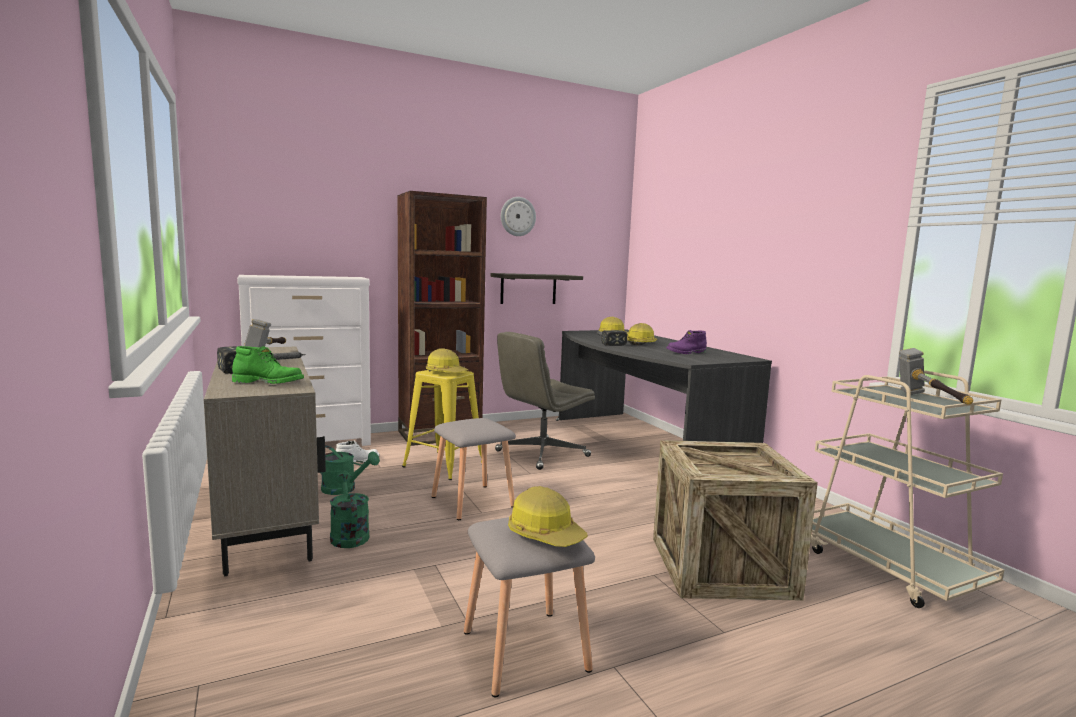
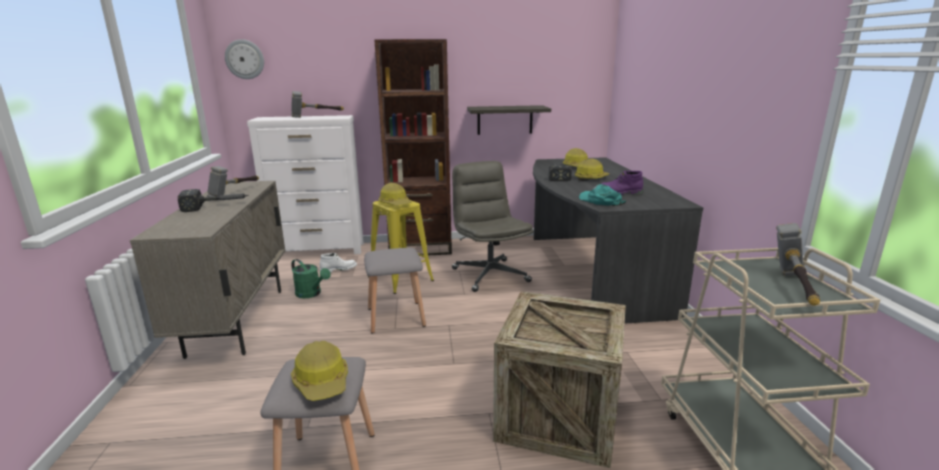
camera: 20 degrees right, 10 degrees up
(269, 382) = (195, 224): green boot -> none
(321, 276) = (316, 116): none -> hammer
(348, 535) = (284, 335): green watering can -> none
(517, 216) = (492, 51): wall clock -> wall clock (245, 59)
(541, 454) = (489, 275): grey office chair -> grey office chair turned 90 degrees clockwise
(679, 358) = (600, 201): none -> turquoise cap

